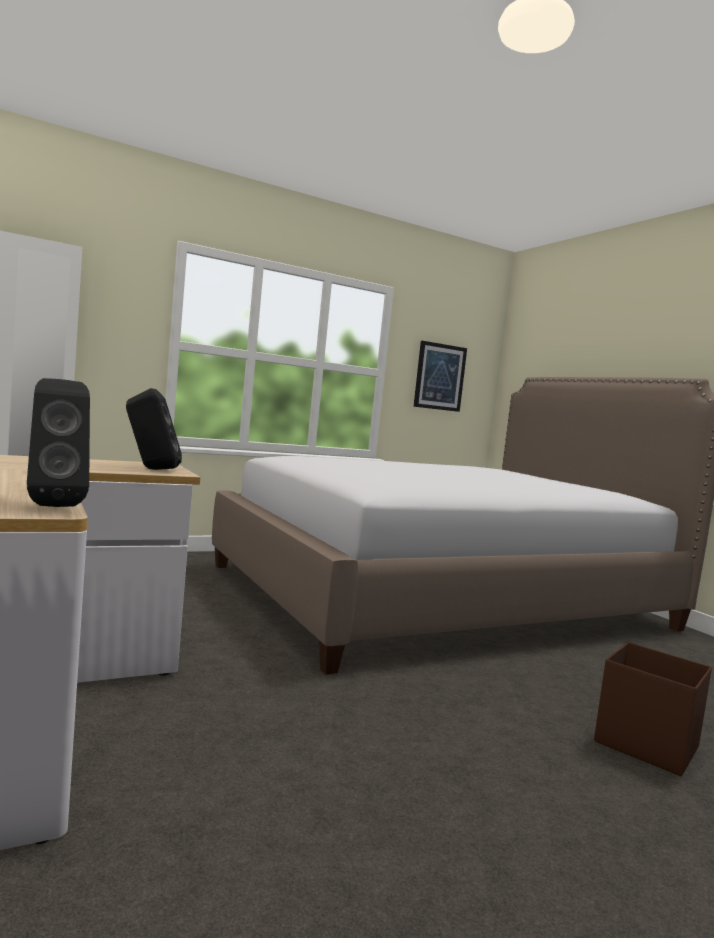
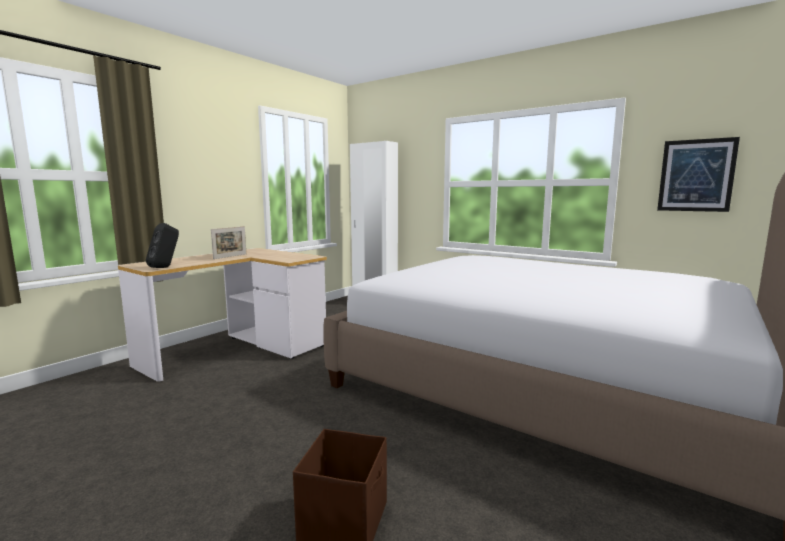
camera: 65 degrees right, 5 degrees up
(12, 472) = (230, 256): none -> picture frame
(151, 469) = (289, 258): black speaker -> none

